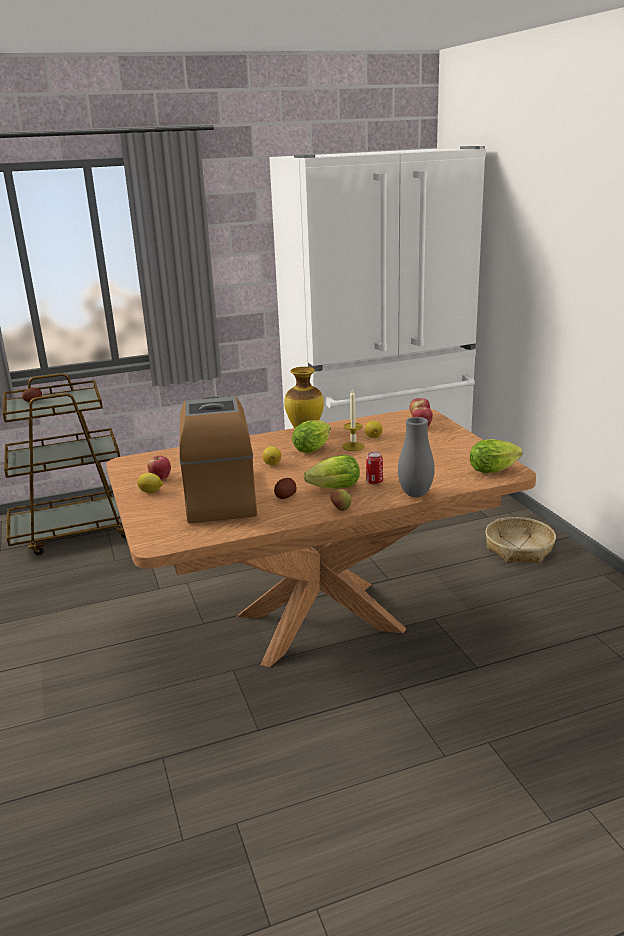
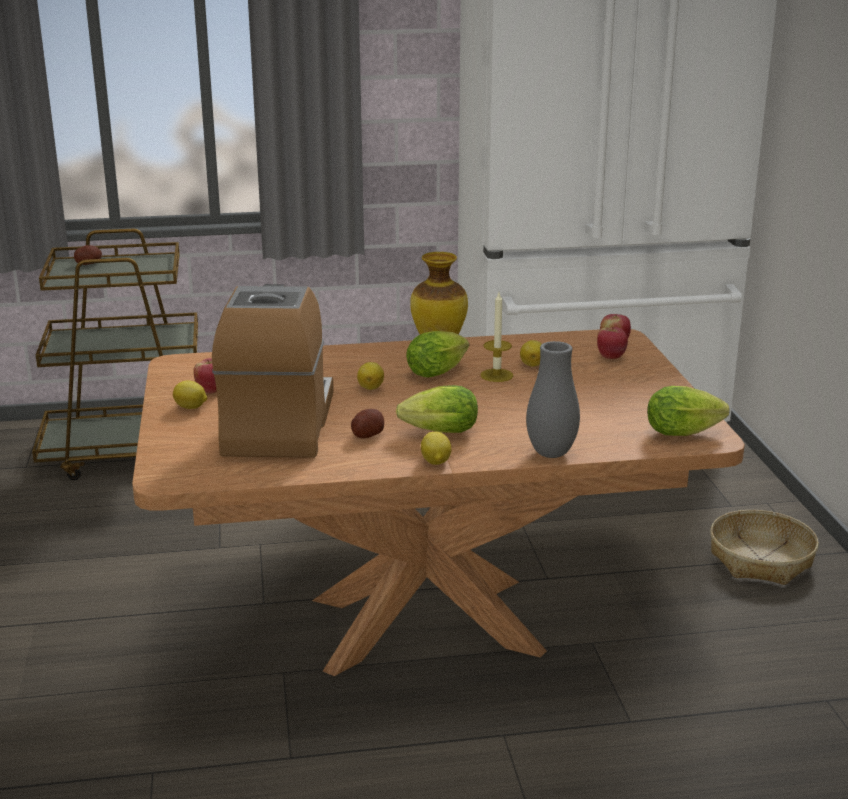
camera: 10 degrees right, 0 degrees up
(341, 509) = (435, 462): apple -> lemon
(374, 482) = (501, 429): can -> none

